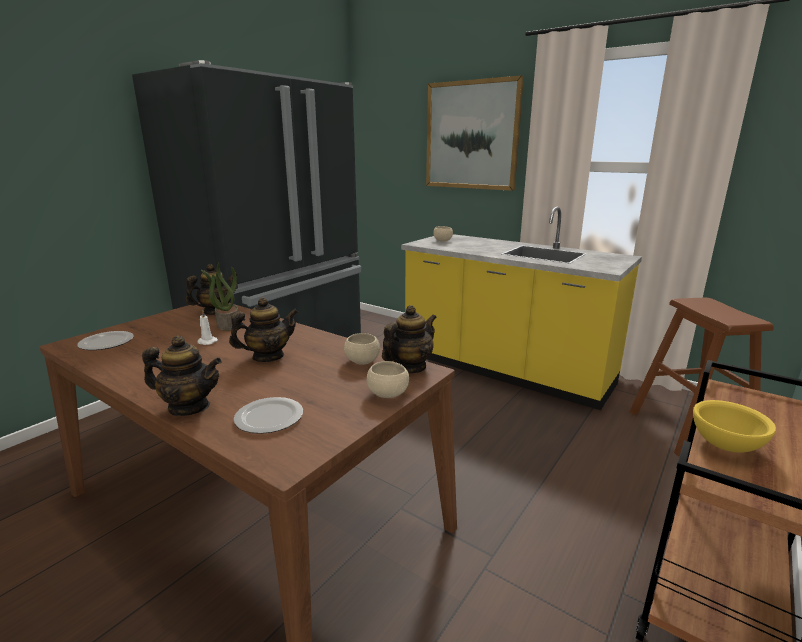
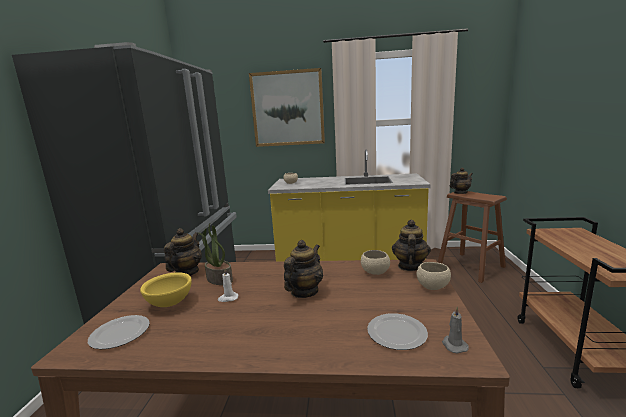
camera: 30 degrees left, 5 degrees down
(189, 407) = (322, 353): teapot -> teapot (460, 193)
(293, 447) = (453, 345): none -> grey candle
(726, 445) = (590, 256): yellow bowl -> yellow bowl (170, 303)

